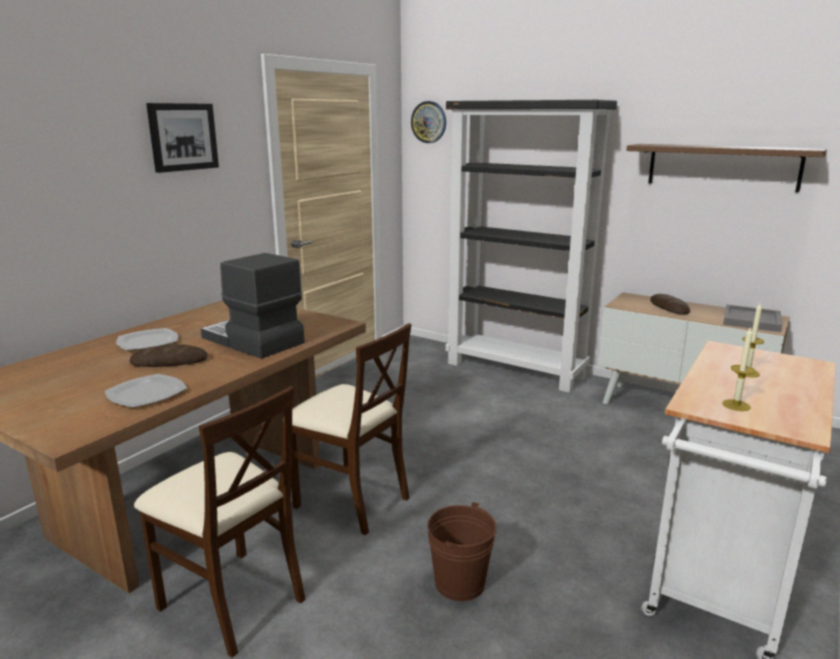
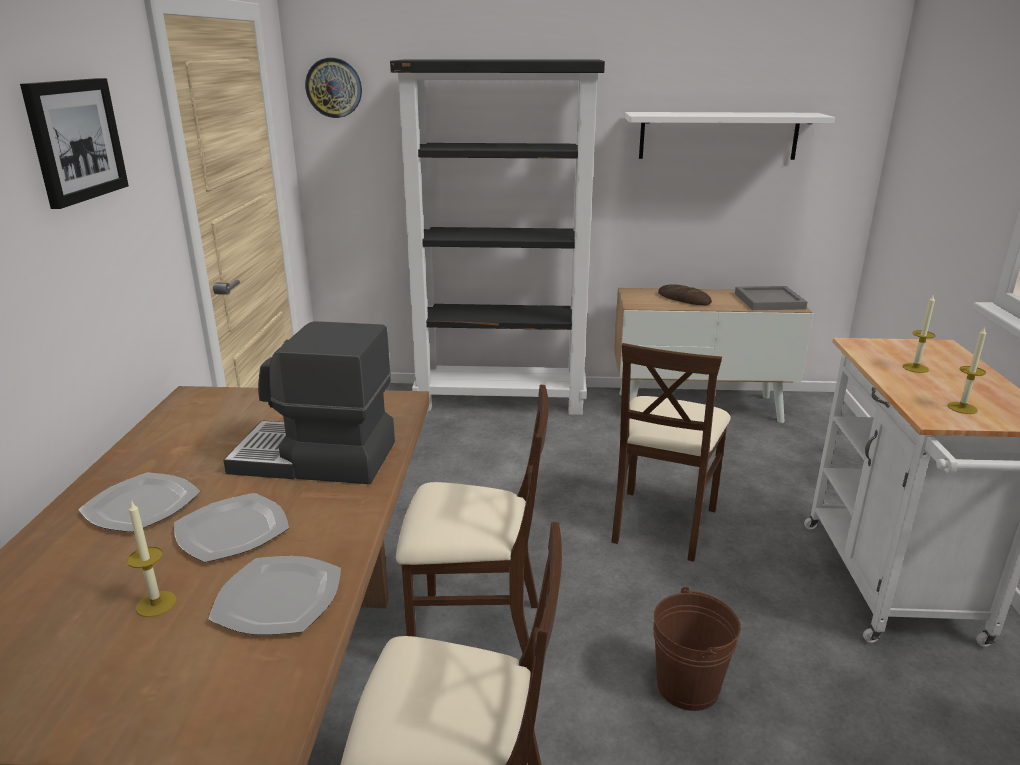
camera: 30 degrees left, 5 degrees up
(98, 381) = (156, 604): none -> candle
(169, 362) = (233, 530): bread -> plate
(555, 479) = (662, 523): none -> beige chair
(722, 166) = (718, 135): brown shelf -> white shelf

